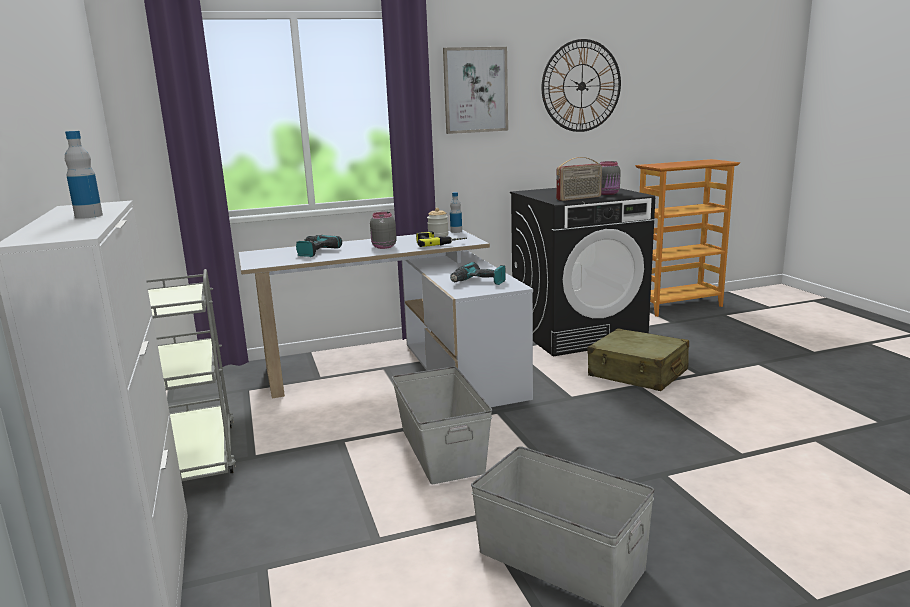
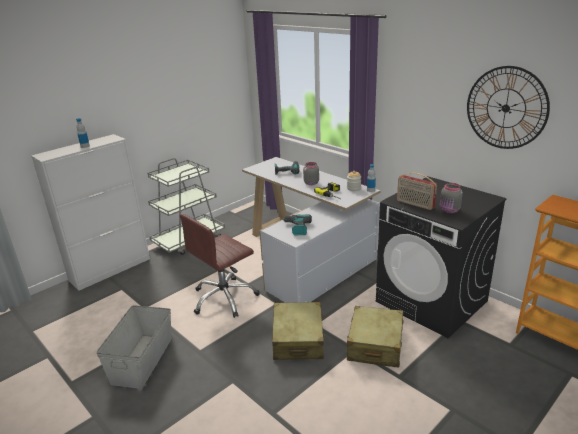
camera: 65 degrees right, 10 degrees up
(441, 451) = (224, 298): grey storage box -> brown office chair
(475, 90) = (415, 94): picture -> none
(596, 413) = (298, 339): none -> beige suitcase

